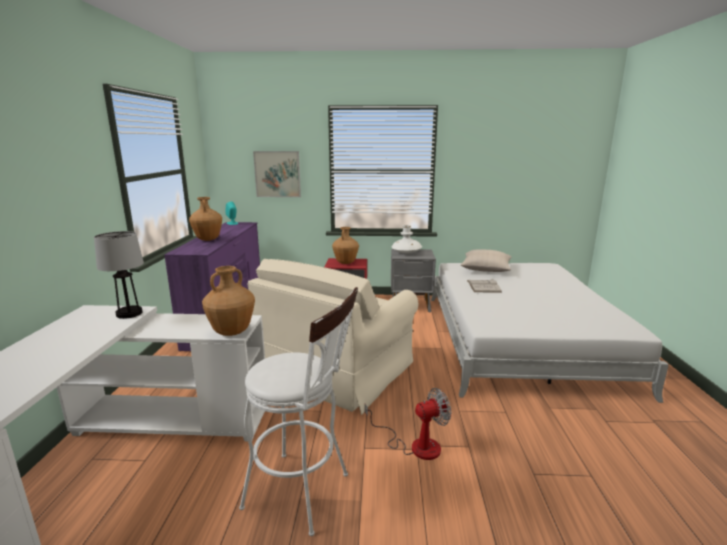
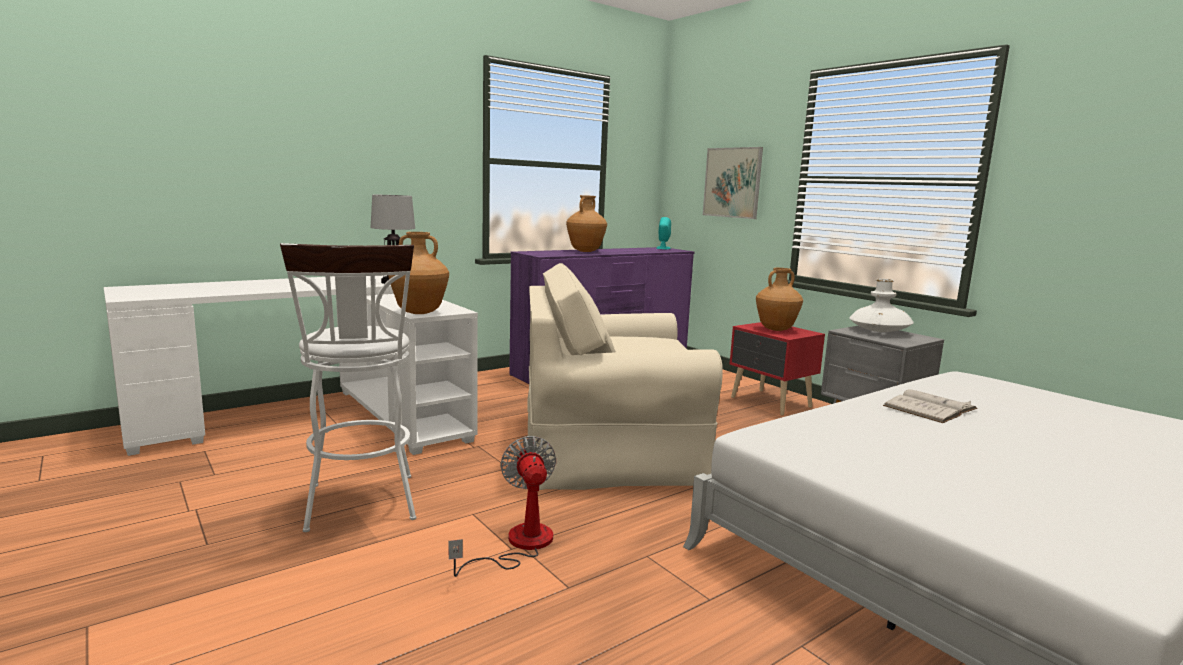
camera: 50 degrees right, 5 degrees down
(415, 445) = (518, 545): fan -> fan turned 135 degrees counterclockwise
(486, 269) = (1025, 398): beige pillow -> none

